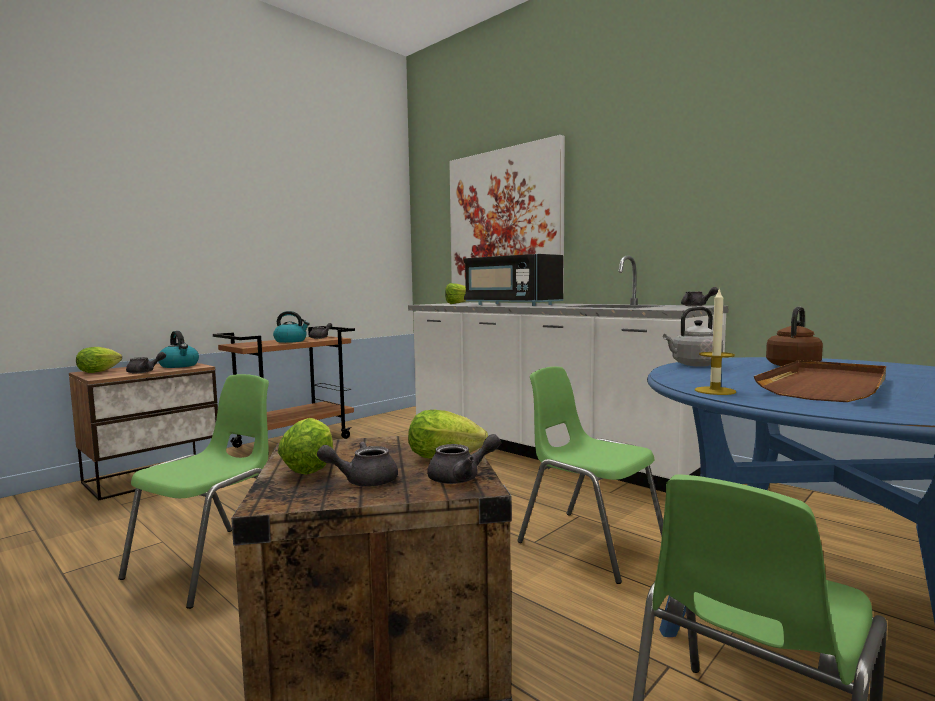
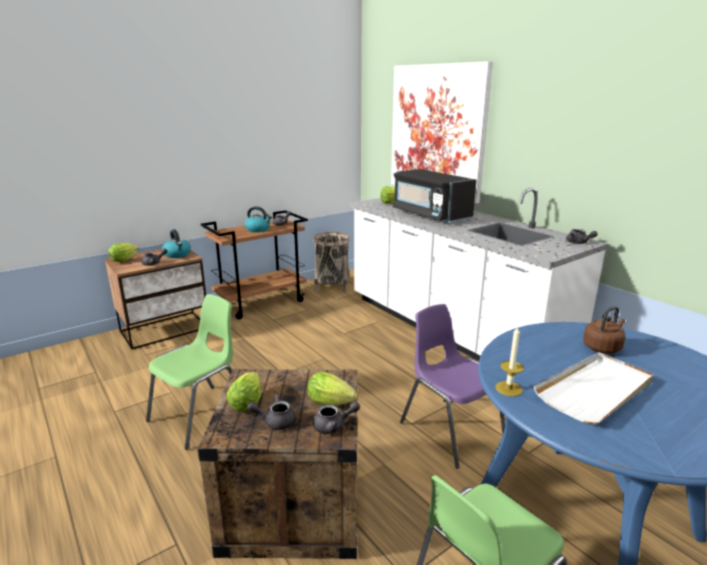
camera: 10 degrees right, 15 degrees up
(384, 422) = (332, 285): none -> basket
(589, 543) = (450, 429): green chair -> purple chair
(694, 365) = (528, 335): grey kettle -> none
(827, 386) = (595, 390): brown tray -> white tray

